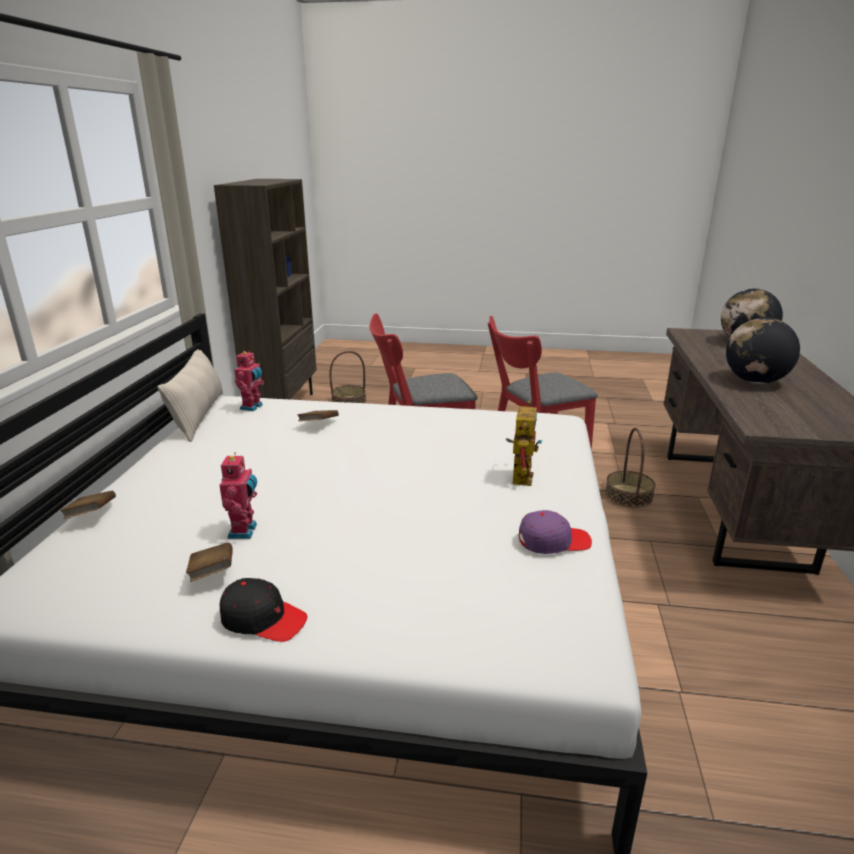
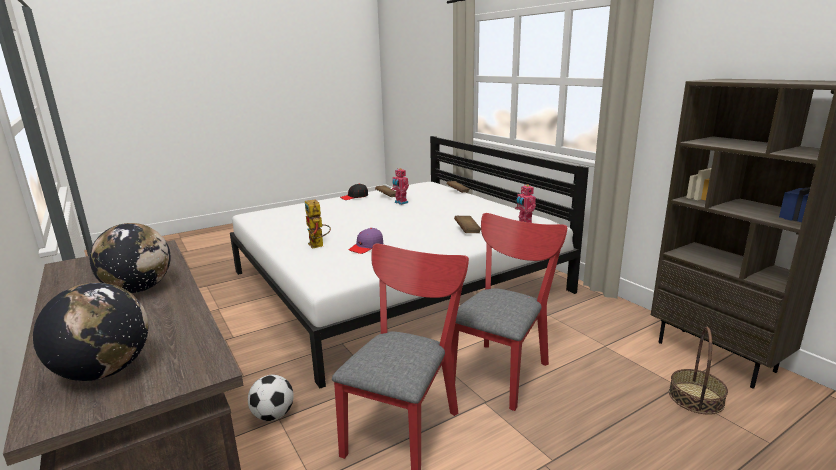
camera: 140 degrees right, 5 degrees down
(198, 416) = (535, 216): beige pillow -> none
(553, 541) = (279, 231): purple cap -> purple cap (366, 247)
(628, 495) = (273, 415): basket -> football

